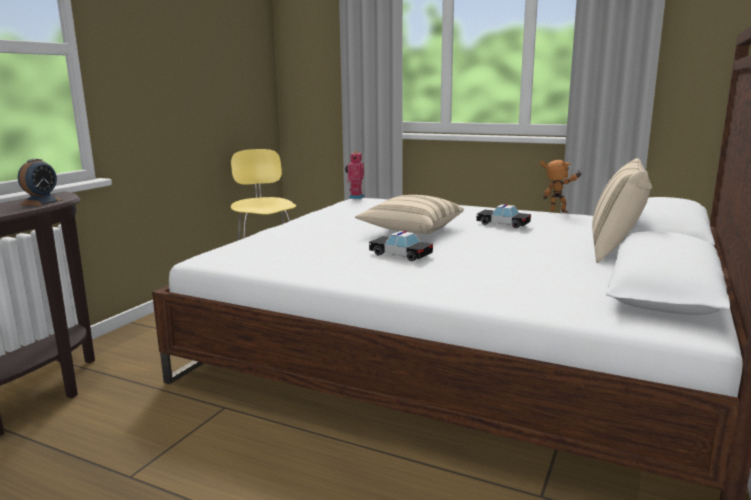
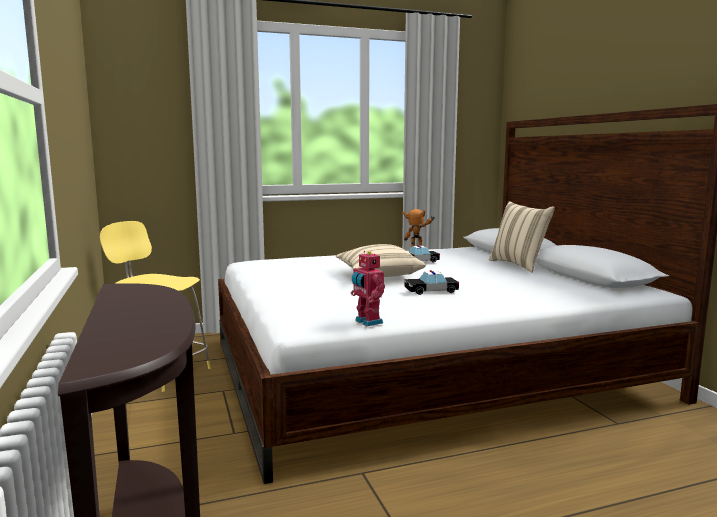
camera: 45 degrees left, 5 degrees down
(41, 202) = (153, 295): alarm clock -> none
(355, 197) = (239, 261): toy robot -> toy robot (367, 322)

